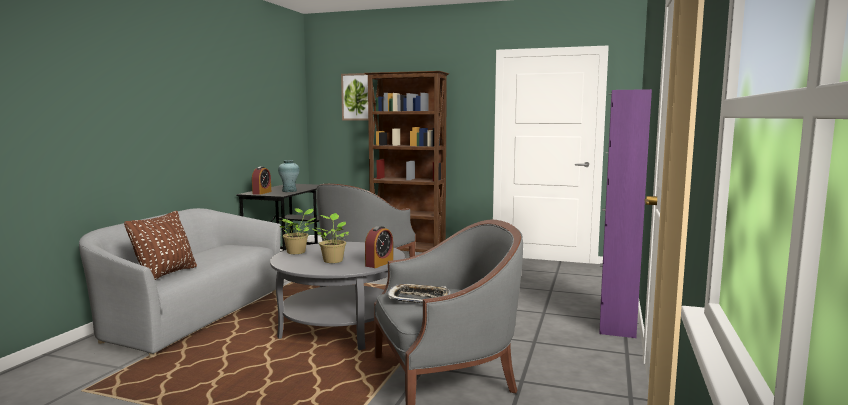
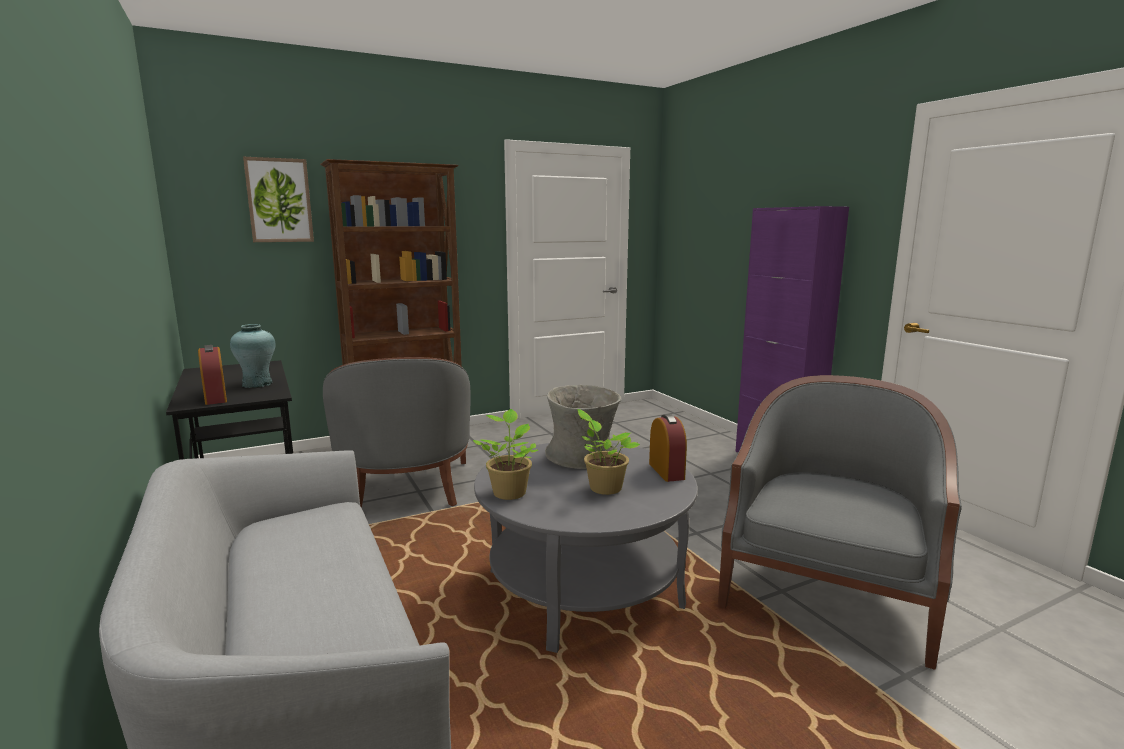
camera: 45 degrees left, 5 degrees up
(165, 274) = (336, 640): brown pillow -> none
(364, 250) = (582, 457): none -> grey vase
(418, 298) = (814, 503): tray -> none

